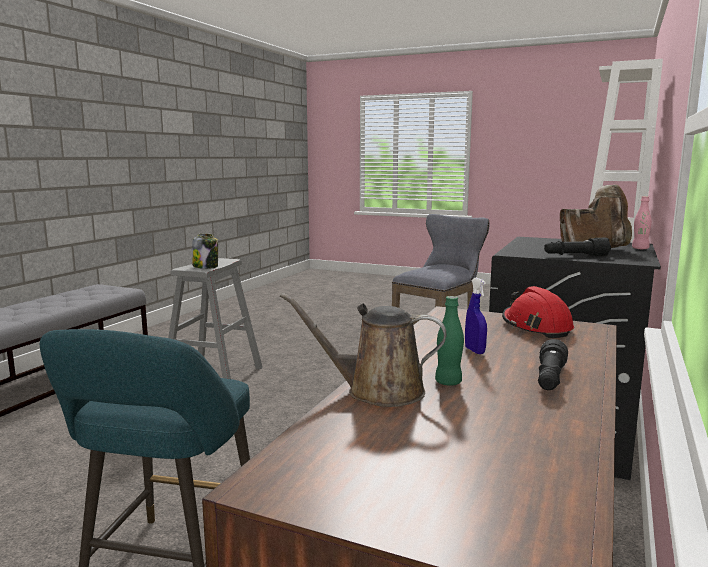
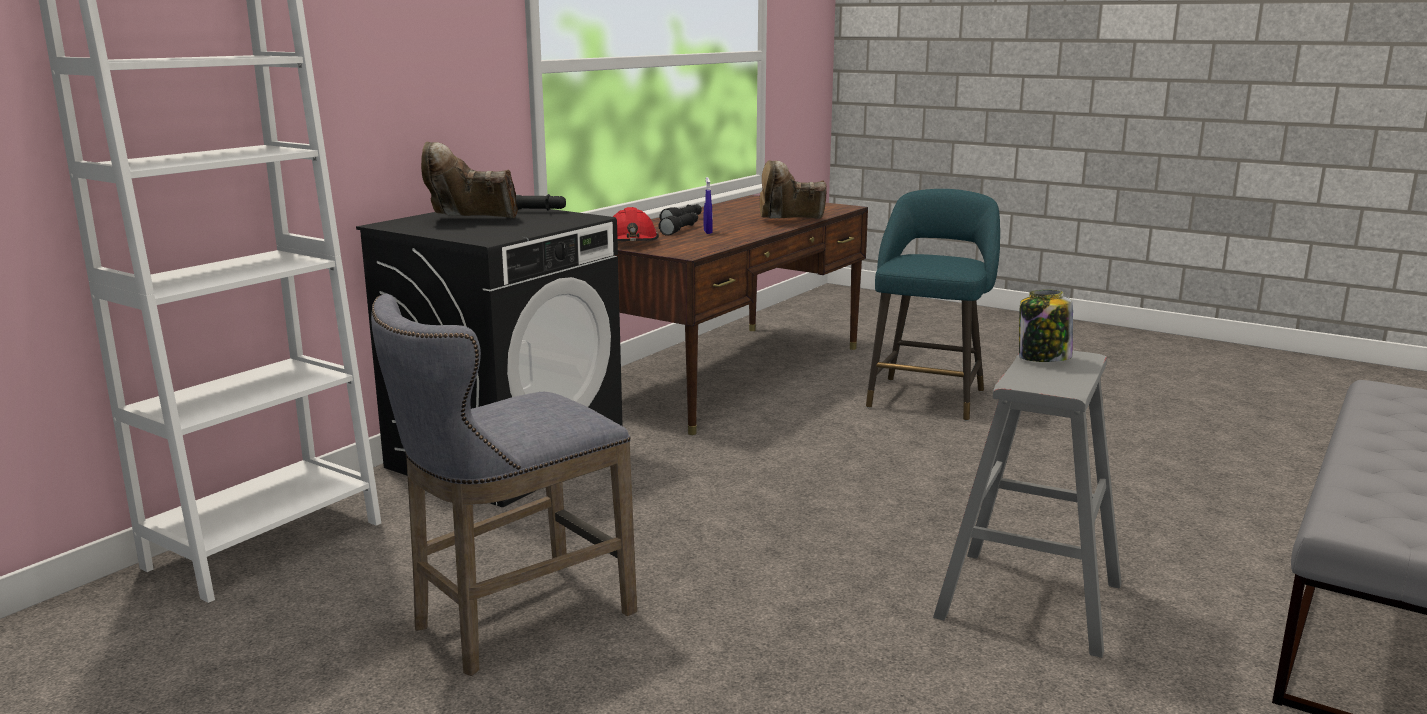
camera: 170 degrees left, 5 degrees up
(377, 391) = (789, 221): brown watering can -> brown boot
(448, 382) = (745, 222): green bottle -> none
(517, 354) = (680, 230): none -> black flashlight
(640, 248) = (414, 218): pink bottle -> none

